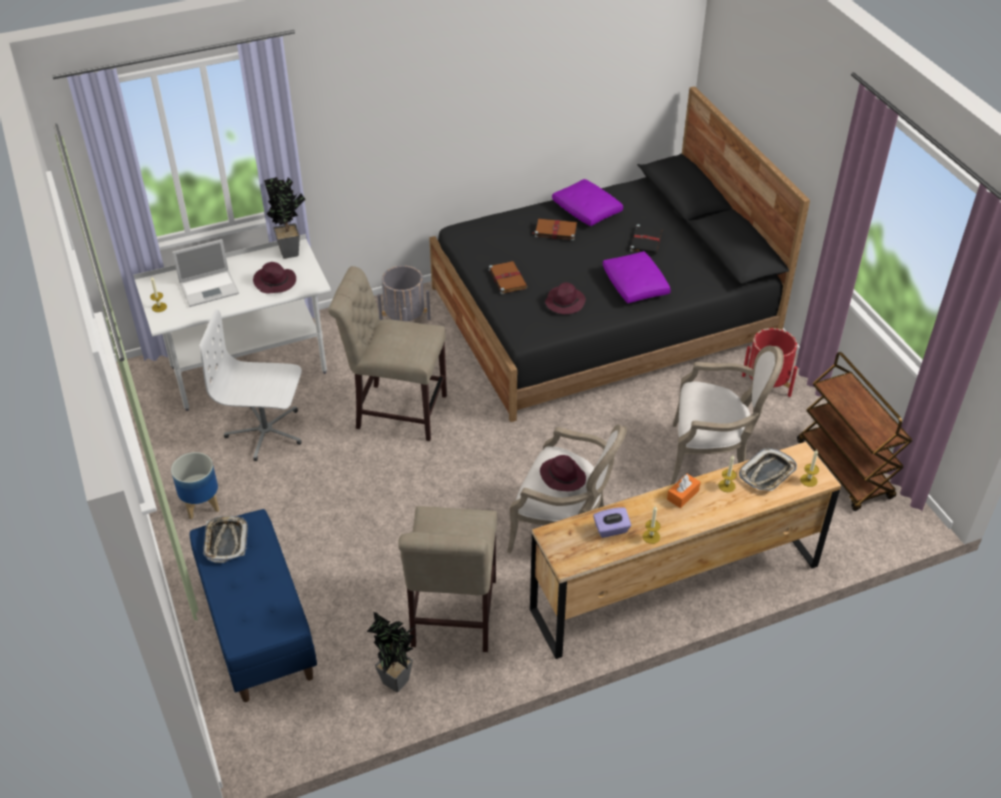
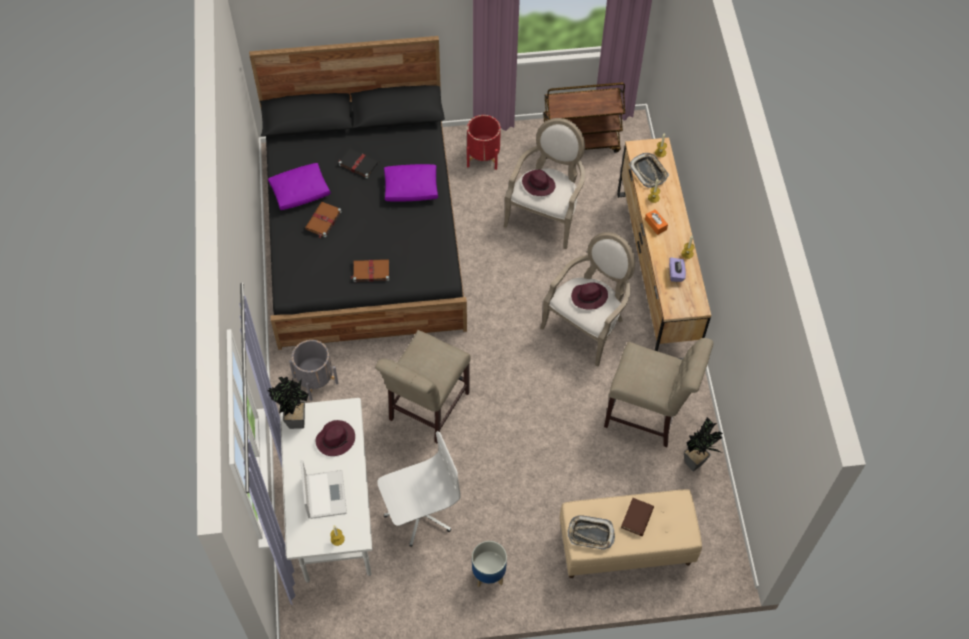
camera: 75 degrees left, 15 degrees up
(256, 583) = (637, 518): none -> brown book
(257, 627) = (625, 547): blue bench -> beige bench
(266, 432) = (419, 513): white office chair -> white office chair turned 135 degrees counterclockwise
(564, 302) = (414, 240): purple hat -> purple hat (538, 184)

